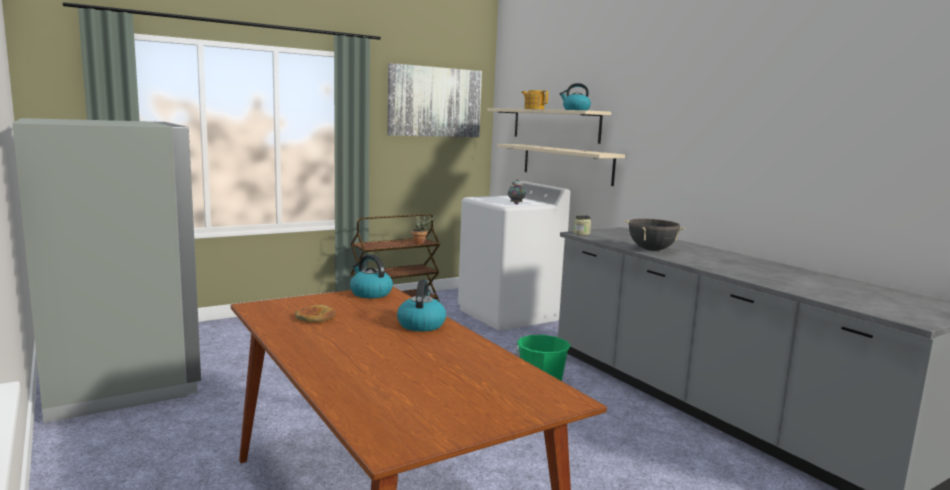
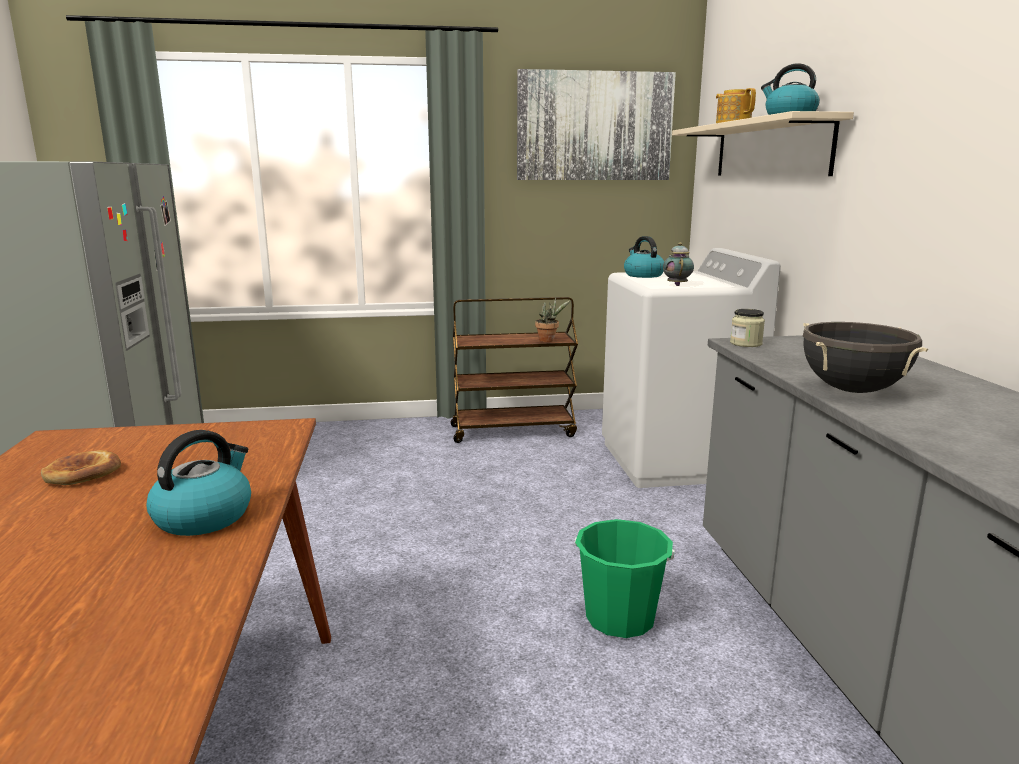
camera: 25 degrees right, 5 degrees up
(370, 293) = (252, 432): kettle -> kettle (643, 275)
(566, 163) = (781, 216): beige shelf -> none

